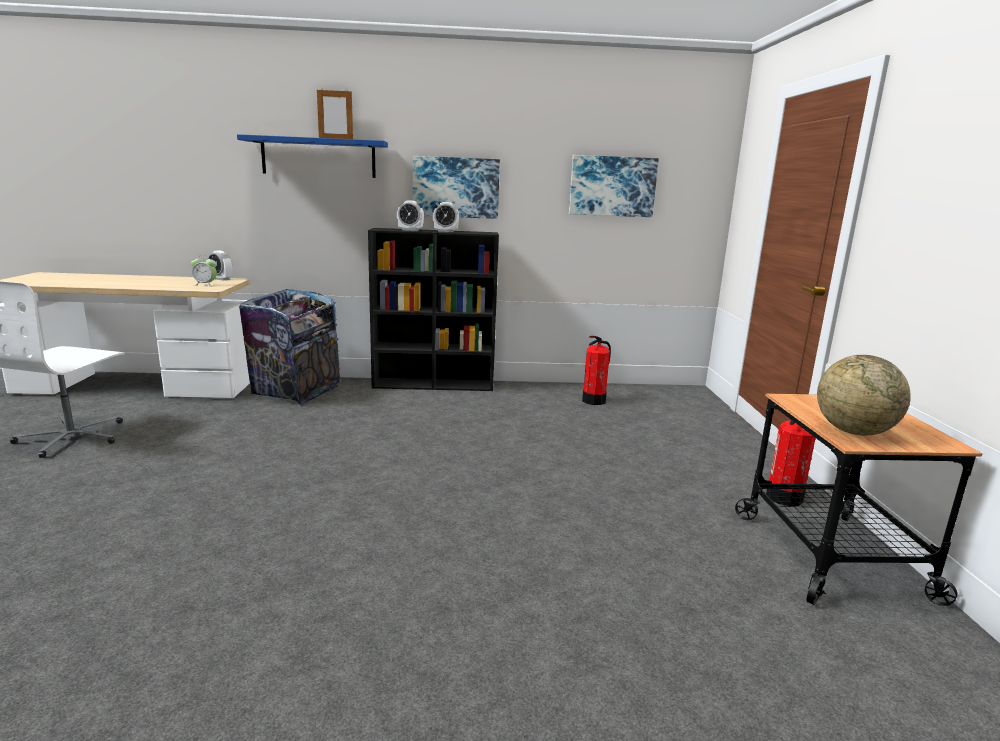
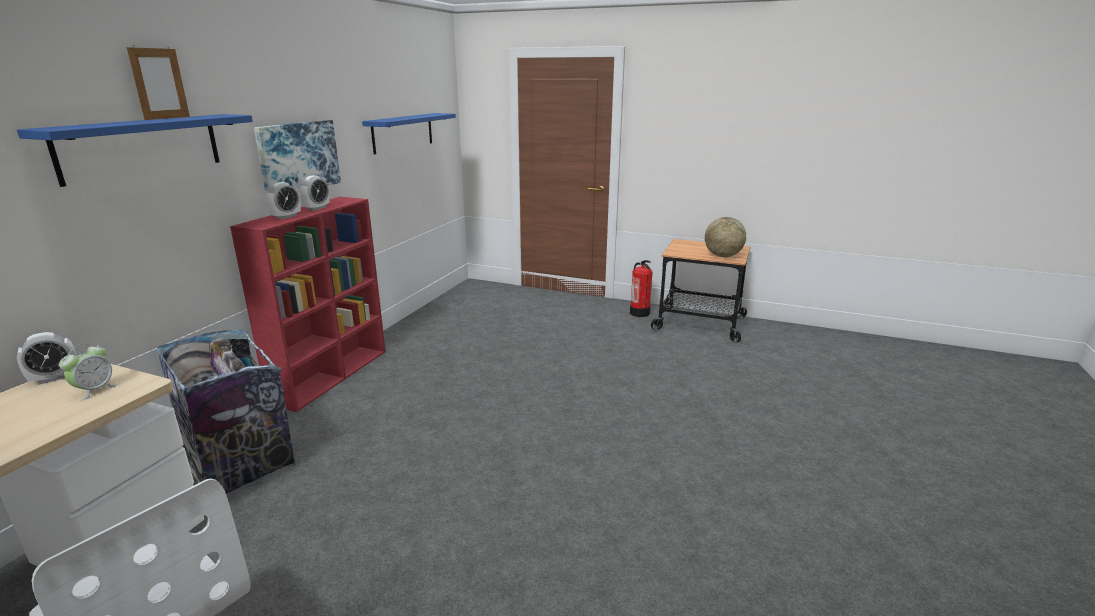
camera: 65 degrees left, 5 degrees up
(435, 384) = (332, 375): black bookcase -> red bookcase
(594, 401) = (455, 319): fire extinguisher -> none
(612, 186) = (403, 132): picture -> blue shelf

